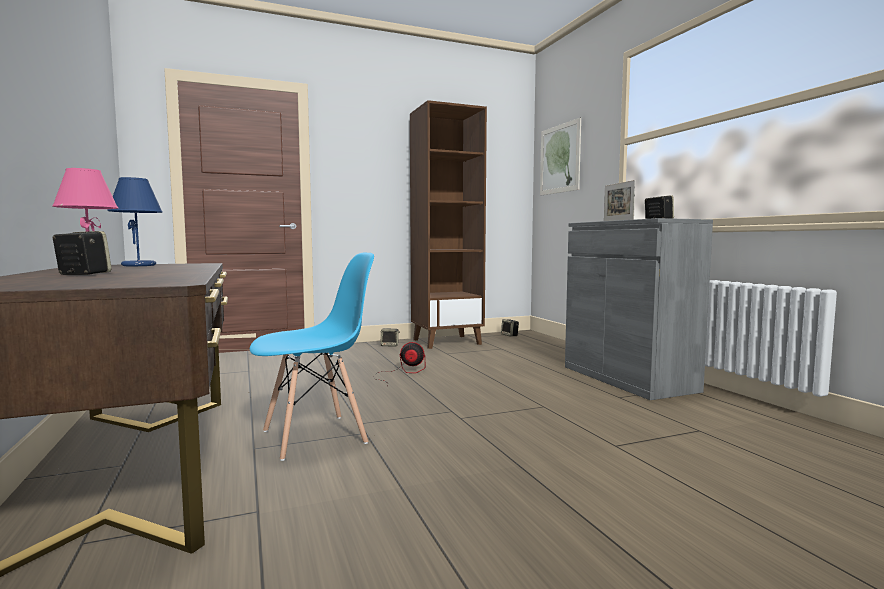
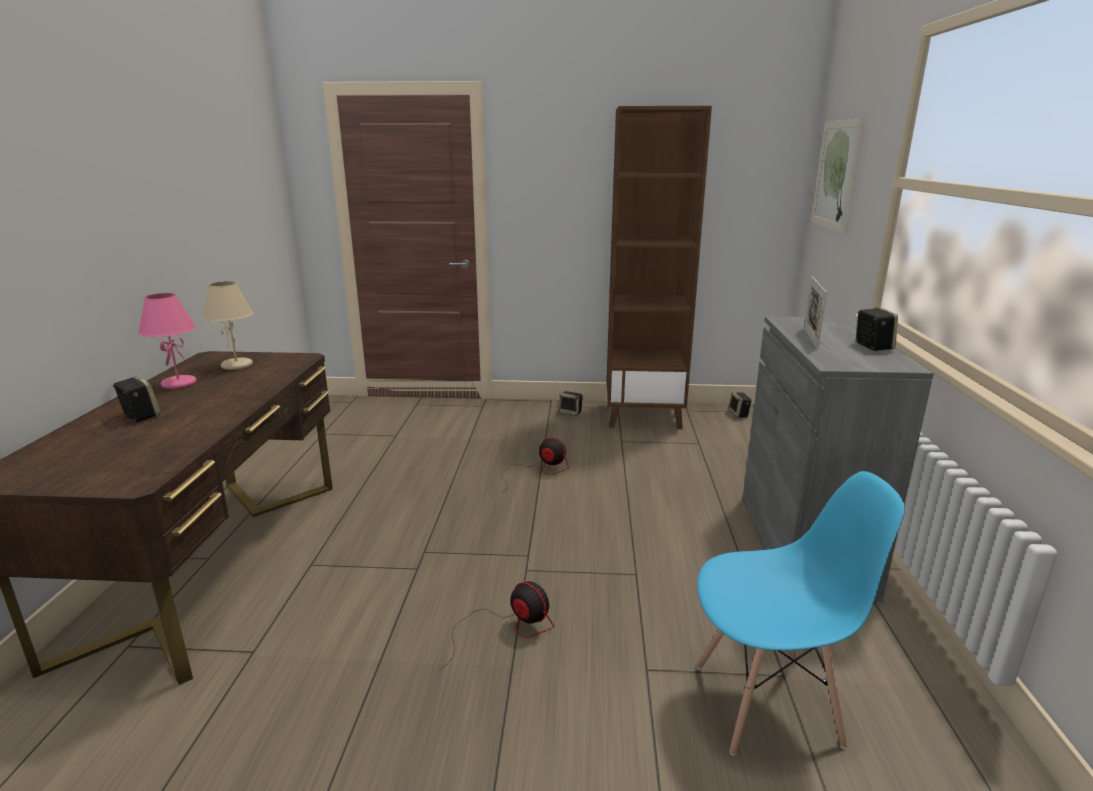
camera: 25 degrees right, 15 degrees up
(139, 265) = (237, 366): blue table lamp -> beige table lamp
(315, 437) = (370, 562): blue chair -> blue chair (768, 704)
(488, 447) = (507, 628): none -> fan

